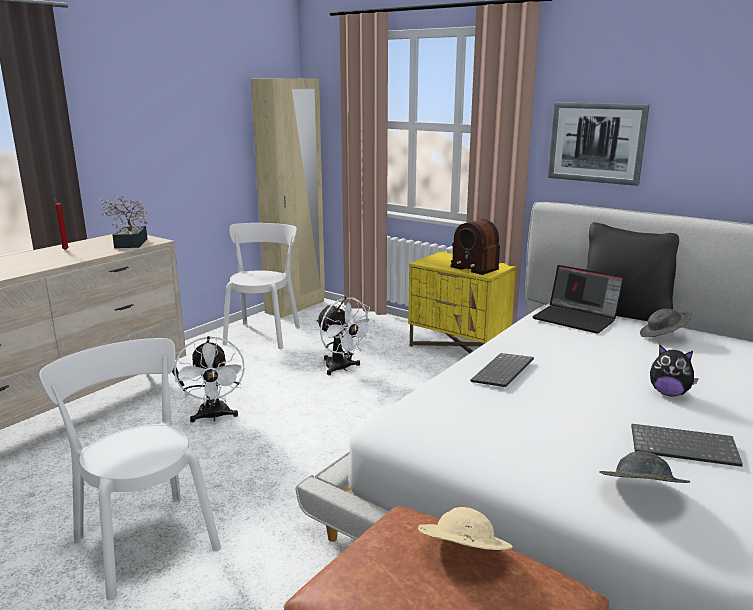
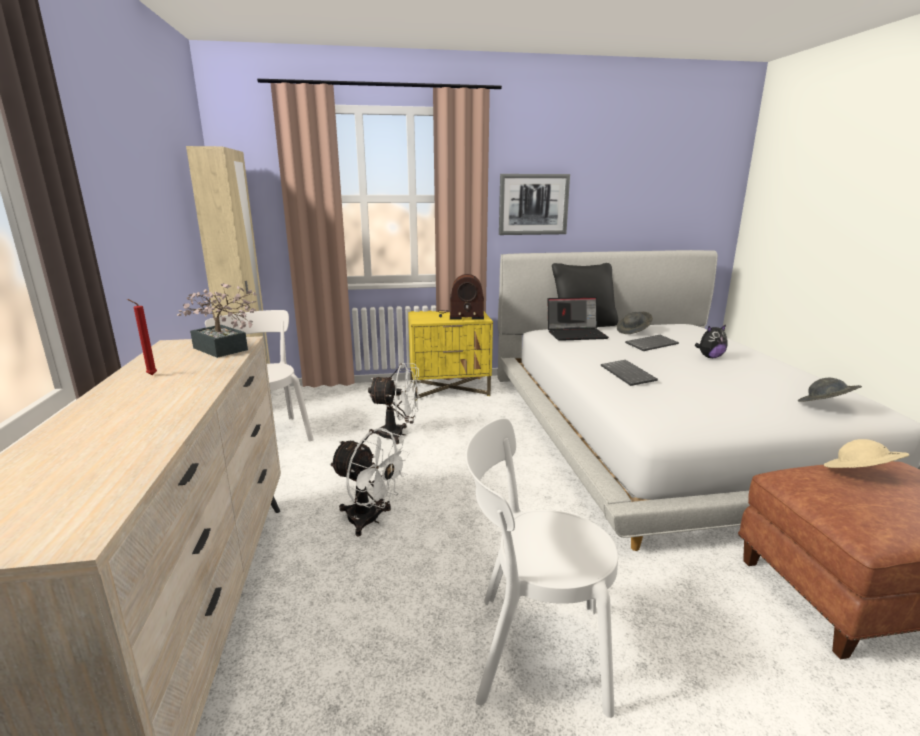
camera: 45 degrees left, 0 degrees up
(684, 446) = (777, 378): keyboard -> keyboard (651, 344)

